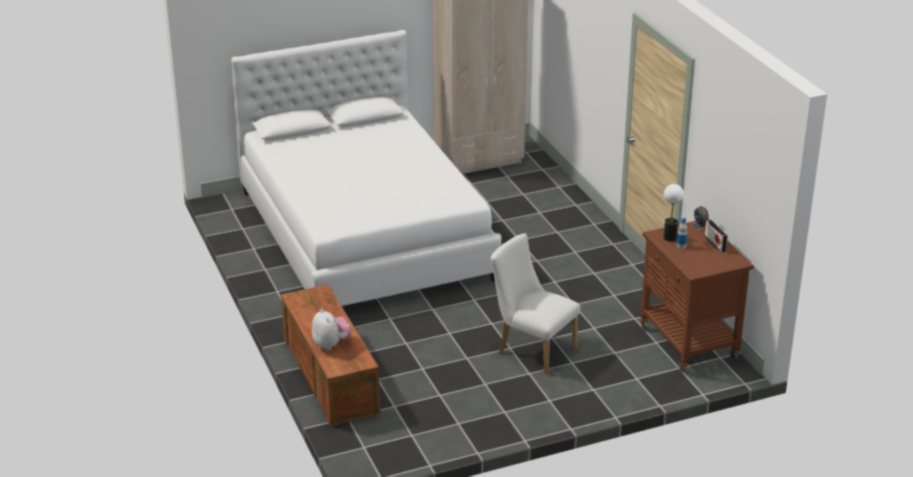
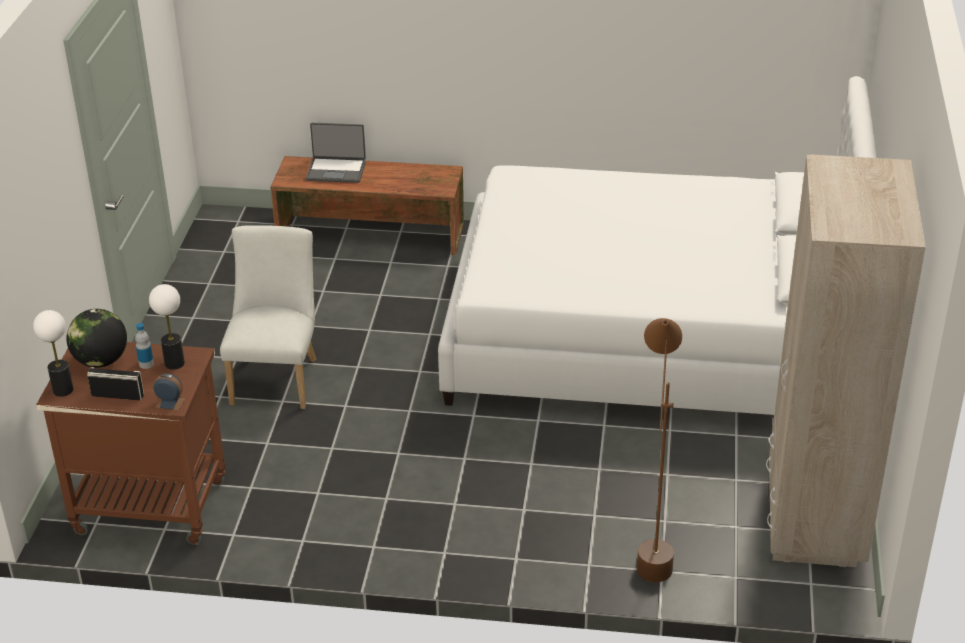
camera: 120 degrees right, 5 degrees up
(331, 344) = (336, 170): plush toy -> laptop
(532, 349) = (277, 377): white chair -> white chair turned 60 degrees counterclockwise
(545, 192) = (652, 547): none -> brown floor lamp
(697, 261) = (101, 361): none -> globe
(733, 262) = (63, 390): none -> table lamp

